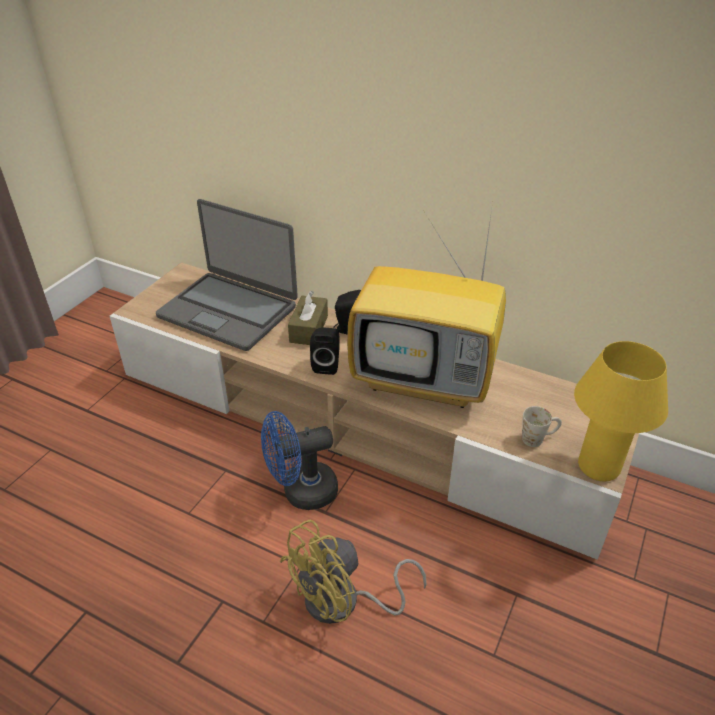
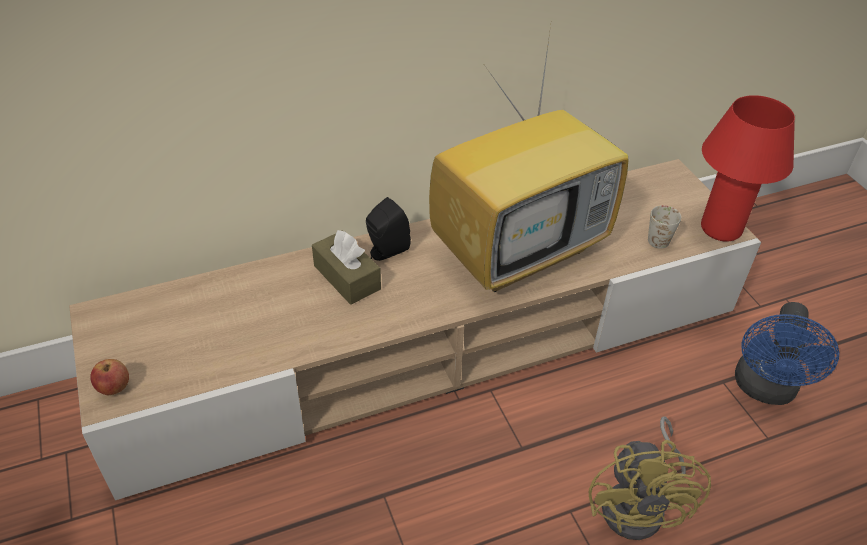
camera: 50 degrees left, 5 degrees up
(144, 306) = (114, 388): none -> apple
(229, 311) = (230, 319): laptop -> none
(301, 492) = (479, 450): blue fan -> blue fan (764, 389)
(327, 365) = (420, 299): black speaker -> none
(598, 467) = (720, 229): yellow table lamp -> red table lamp

